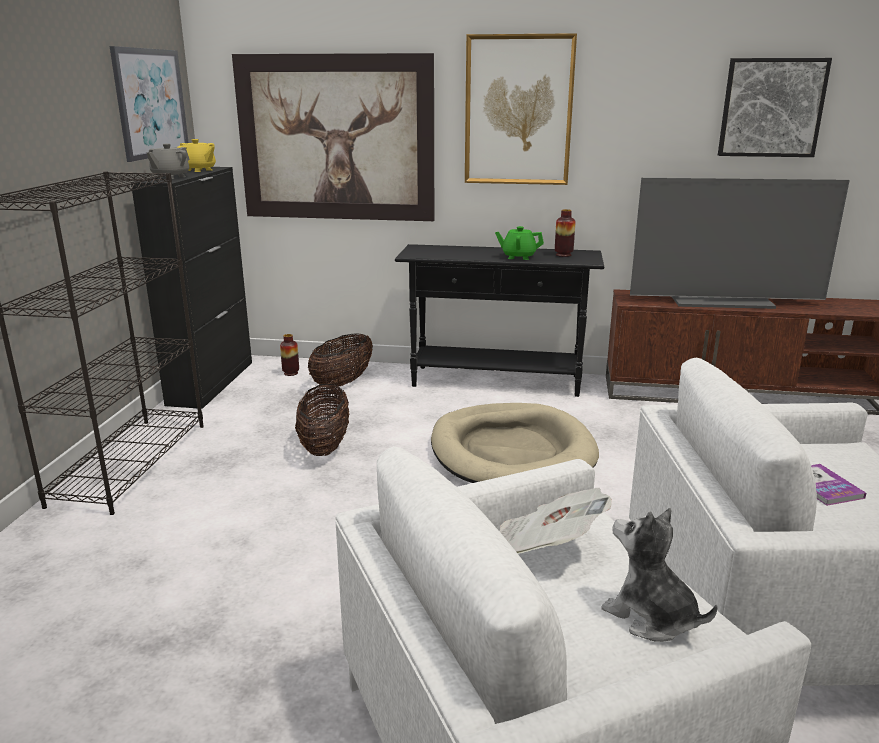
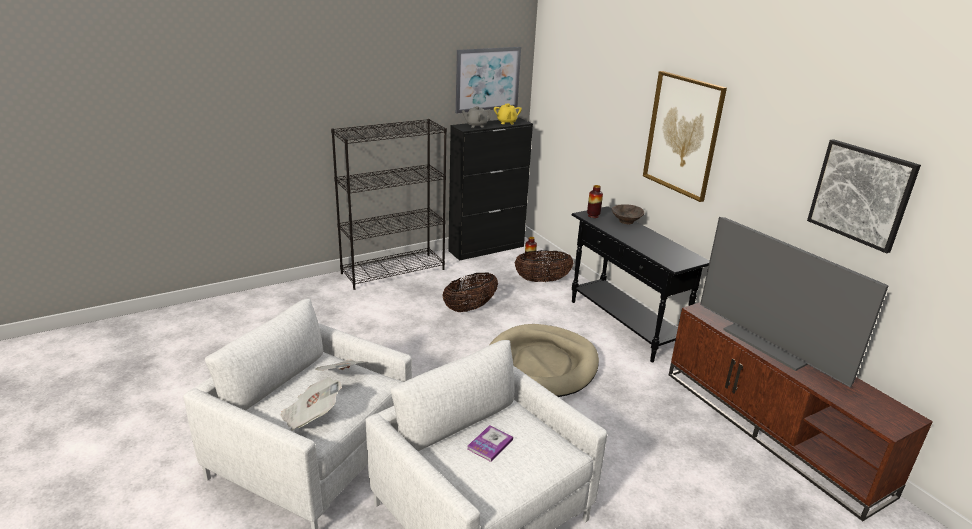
camera: 50 degrees right, 5 degrees up
(336, 139) = (587, 121): picture -> none
(459, 248) = (626, 221): none -> brown bowl
(518, 257) = (640, 242): green teapot -> none
(563, 255) = (673, 254): vase -> vase (593, 216)
(650, 616) = (311, 416): plush toy -> newspaper

